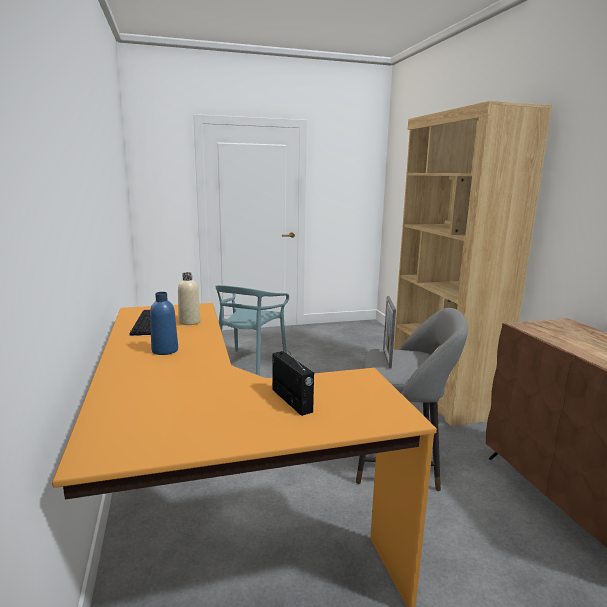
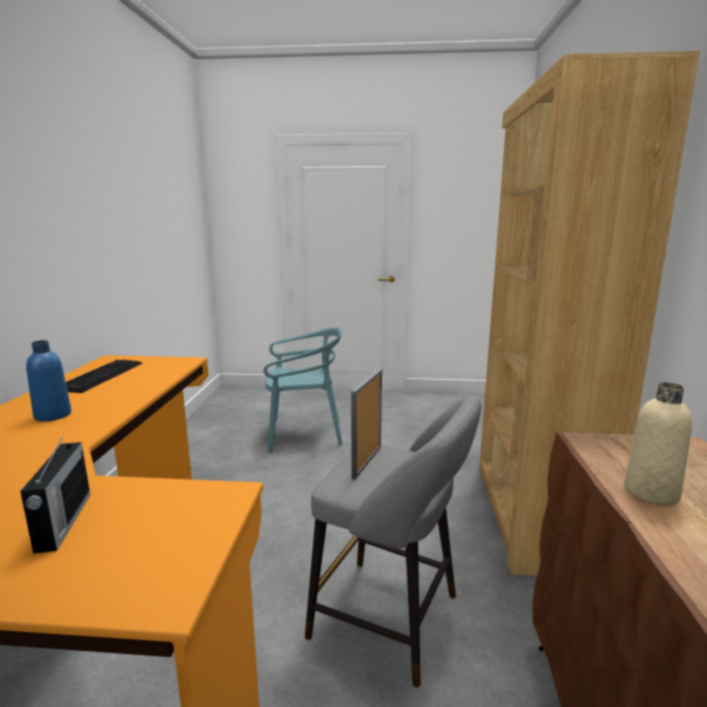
camera: 20 degrees right, 0 degrees up
(189, 322) = (141, 380): beige bottle -> beige bottle (651, 492)
(249, 364) = (304, 434): turquoise chair -> turquoise chair turned 135 degrees counterclockwise

